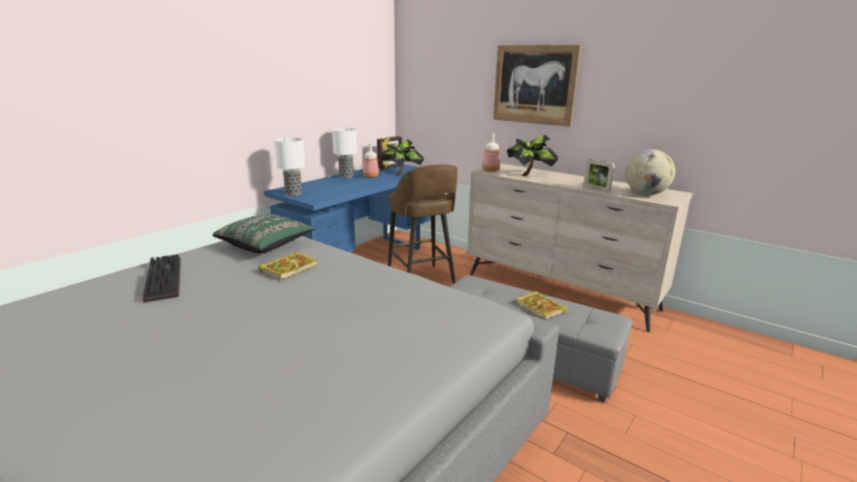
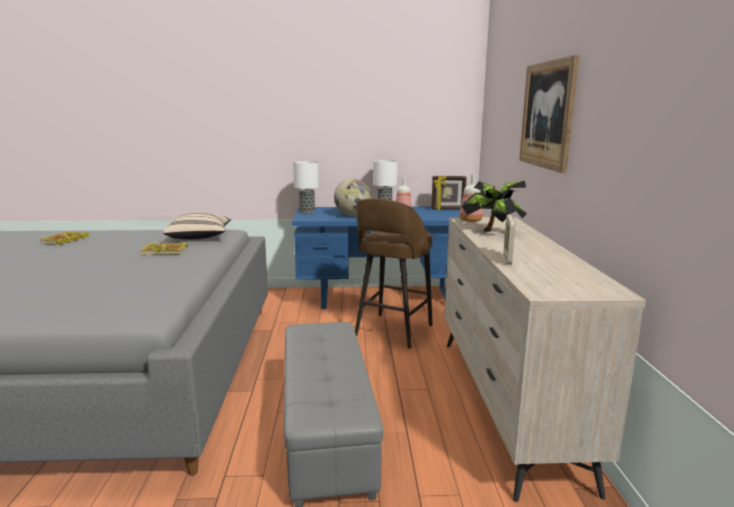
camera: 50 degrees right, 5 degrees down
(161, 279) = (114, 237): keyboard -> none
(266, 245) = (200, 237): green pillow -> beige pillow
(402, 174) = (436, 216): potted plant -> none
(541, 308) = (324, 371): book -> book (64, 240)
(646, 194) = (551, 279): globe -> globe (352, 215)

